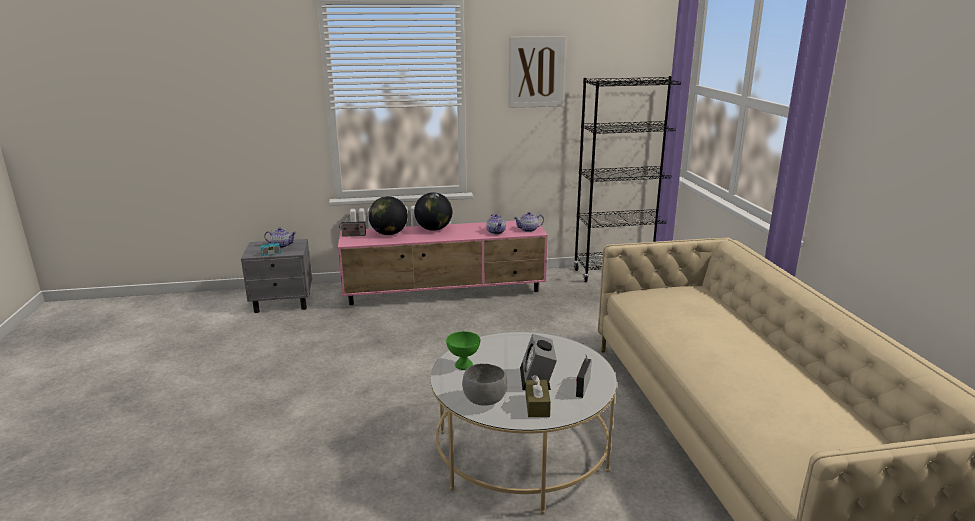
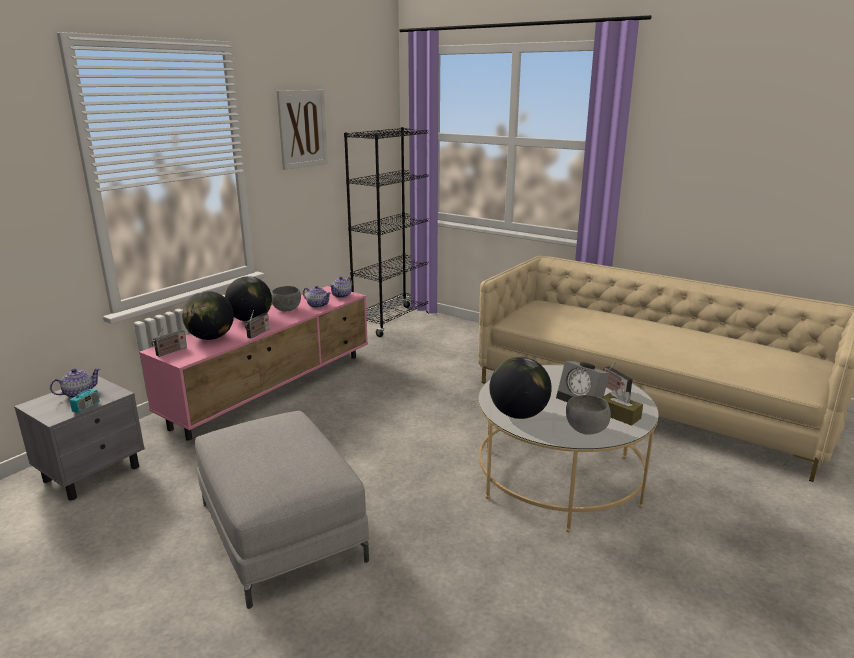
camera: 45 degrees left, 0 degrees up
(303, 380) = (279, 531): none -> grey ottoman
(418, 240) = (258, 334): none -> radio
(464, 365) = (518, 414): green bowl -> globe
(470, 229) = (287, 310): none -> grey bowl

